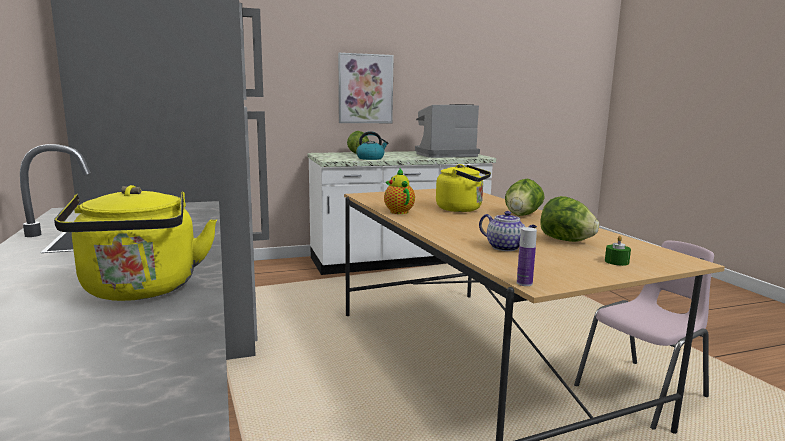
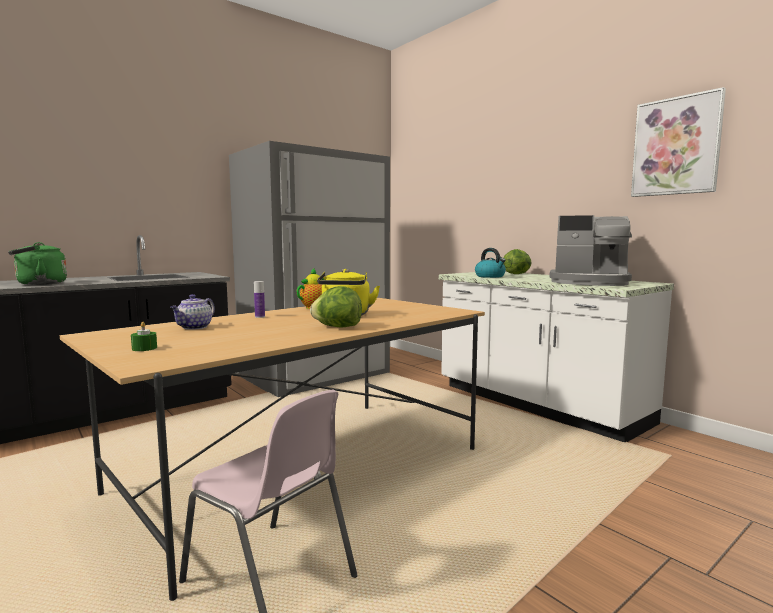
camera: 70 degrees right, 5 degrees down
(141, 290) = (38, 284): yellow kettle -> green kettle
(365, 89) = (548, 204): picture -> picture (676, 146)
(444, 155) = (589, 282): coffee machine -> coffee machine turned 150 degrees clockwise
(524, 283) = (91, 332): bottle -> bottle (260, 317)
(565, 240) = (226, 337): lettuce -> none

